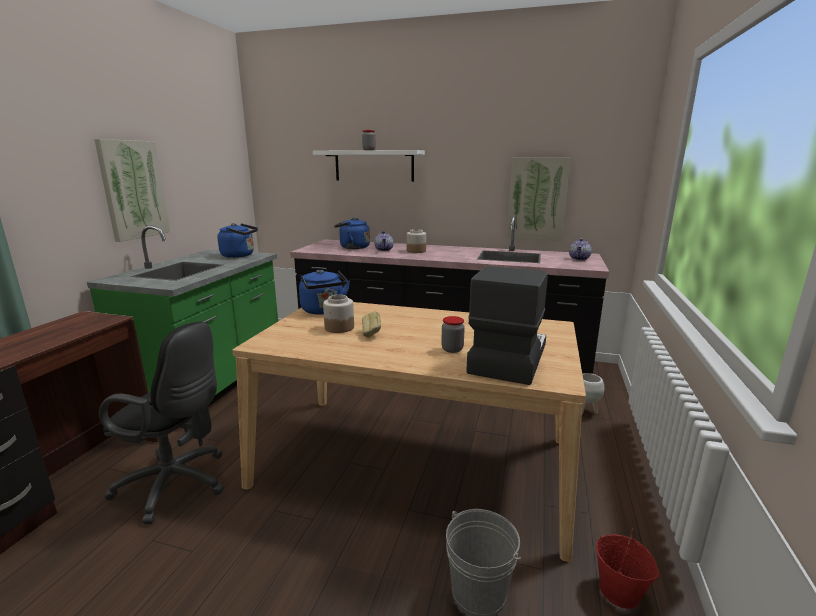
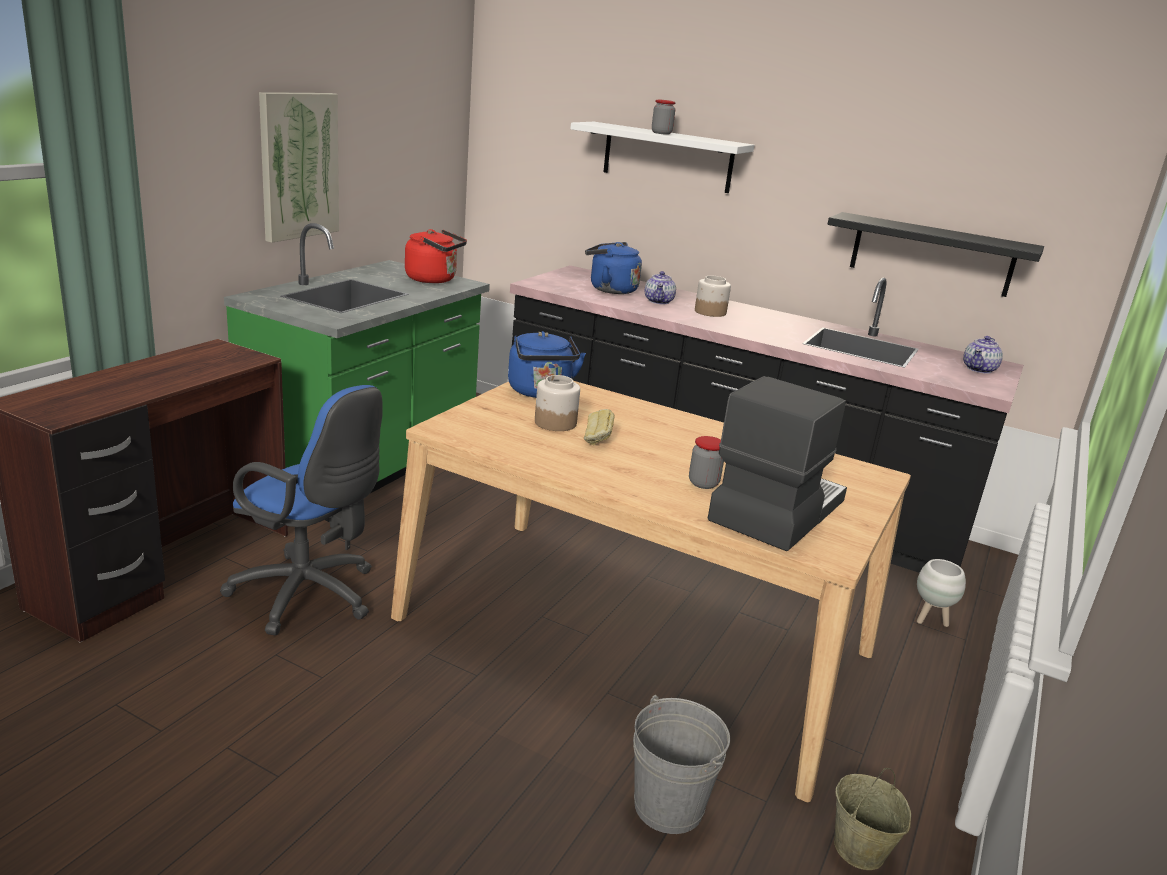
camera: 10 degrees right, 5 degrees up
(178, 485) = (310, 597): black office chair -> blue office chair
(240, 255) = (434, 279): blue kettle -> red kettle
(537, 199) = (932, 255): picture -> black shelf
(620, 592) = (860, 850): red bucket -> beige bucket

